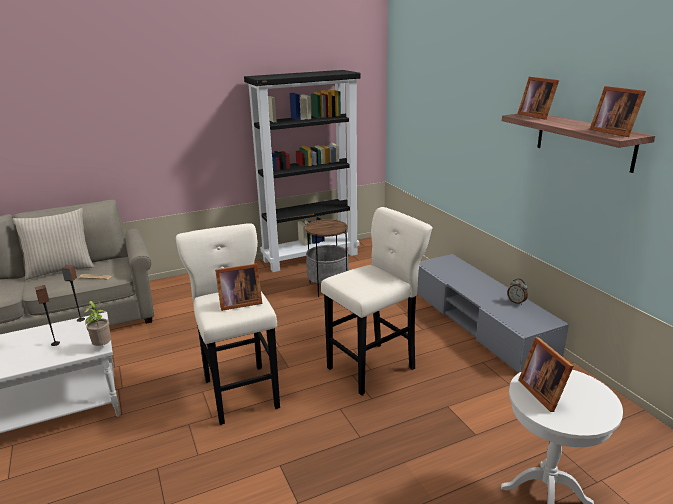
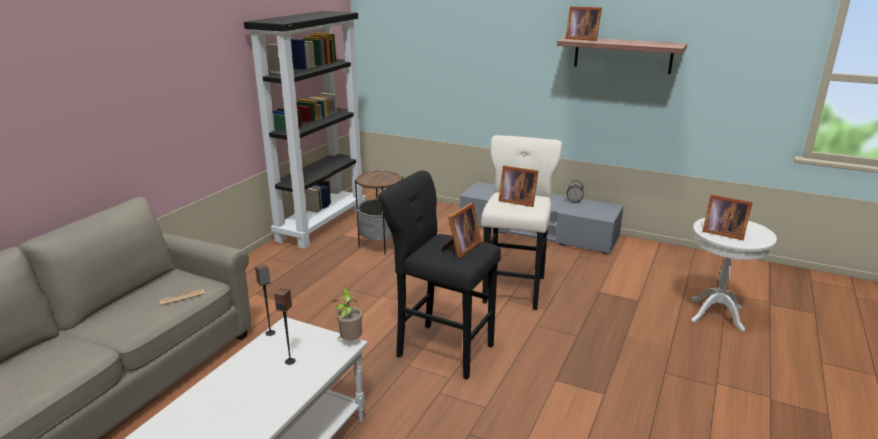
camera: 40 degrees left, 0 degrees up
(61, 269) = (110, 307): beige pillow -> none
(240, 391) = (441, 349): beige stool -> black stool
(613, 132) = (662, 44): picture frame -> picture frame (516, 201)

